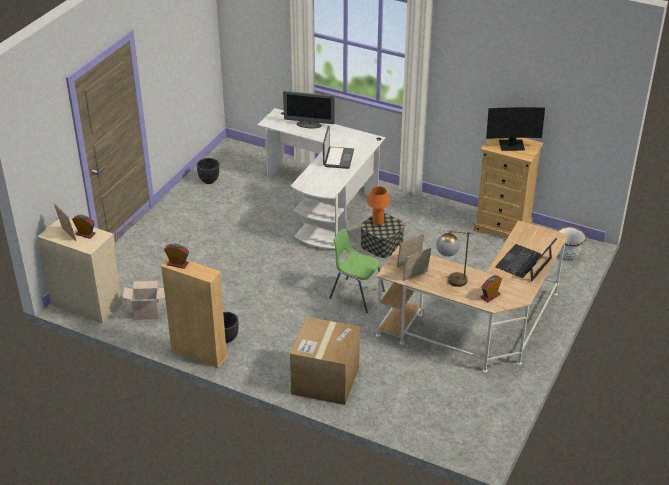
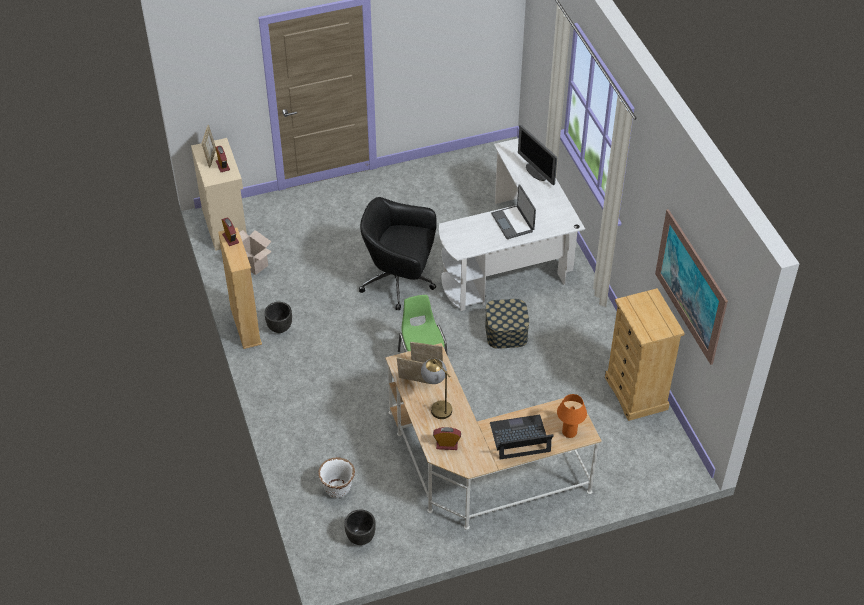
camera: 45 degrees right, 10 degrees up
(209, 181) = (447, 172): black planter -> black planter (360, 538)
(271, 259) = (399, 282): none -> black office chair
(325, 380) = (302, 419): cardboard box -> none
(337, 158) = (513, 222): laptop -> laptop turned 105 degrees clockwise
(378, 222) = (507, 308): orange table lamp -> orange table lamp (569, 432)
(511, 146) = (648, 315): monitor -> none
(540, 100) = (690, 286): none -> picture
(567, 254) = (658, 463): white planter -> white planter (337, 489)

